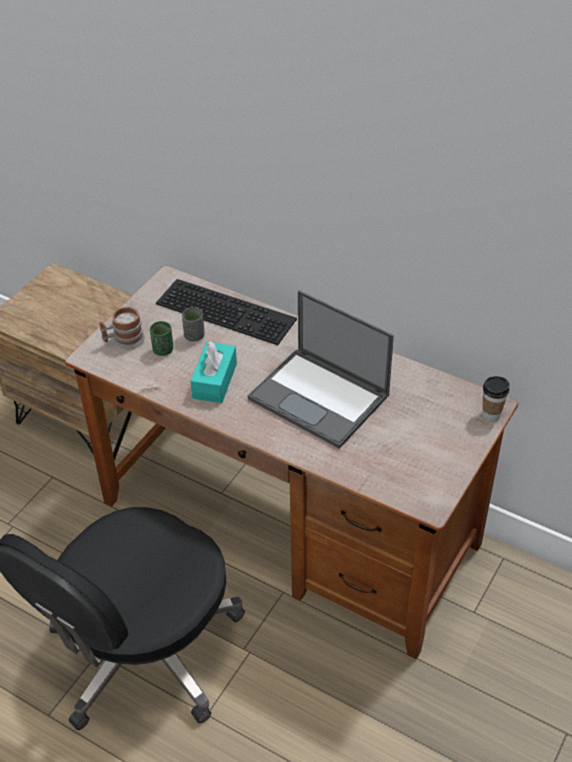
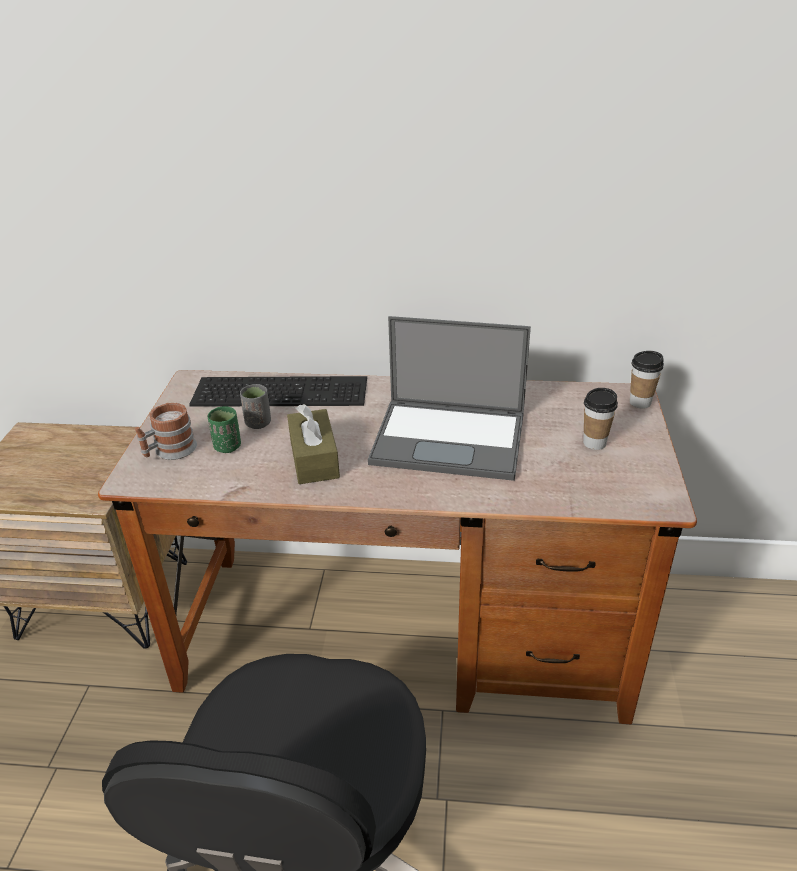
camera: 25 degrees left, 10 degrees down
(214, 381) = (314, 458): turquoise tissue box -> brown tissue box
(423, 438) = (594, 443): none -> cup

